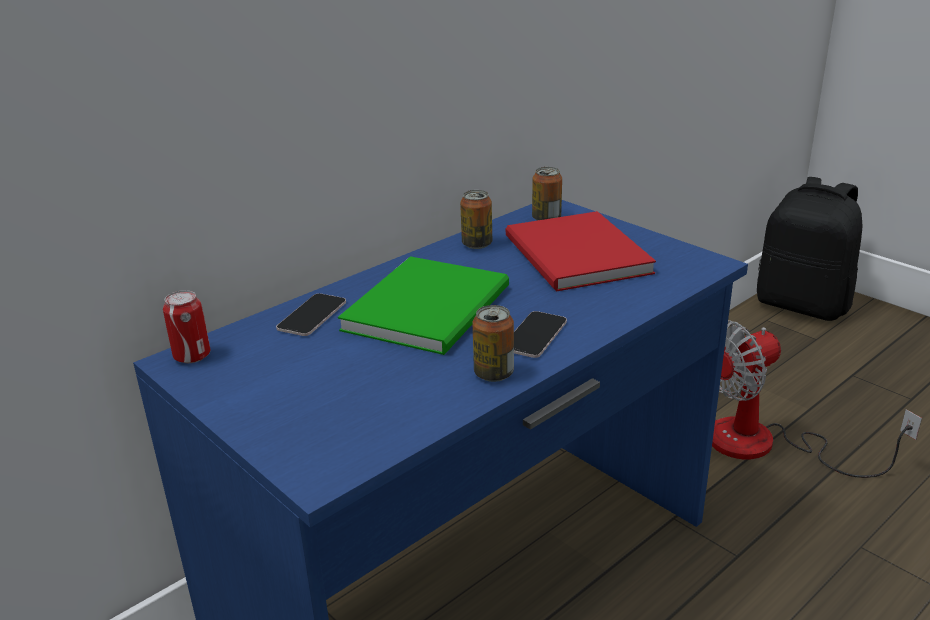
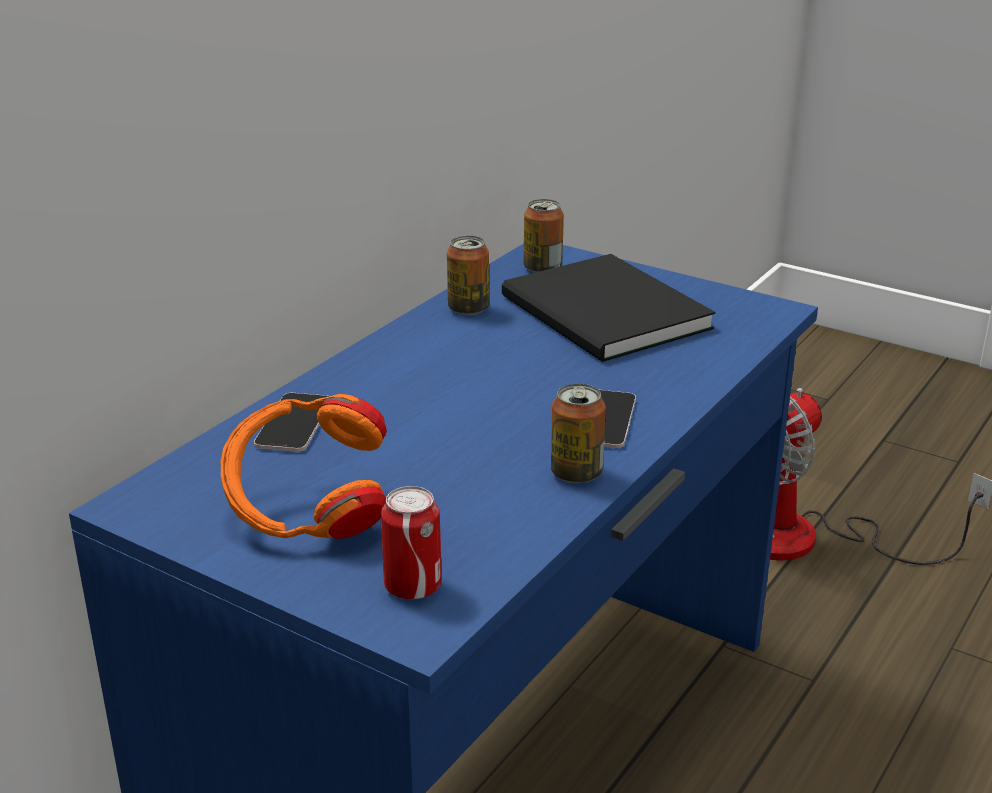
camera: 15 degrees left, 0 degrees up
(192, 356) = (153, 495): can -> can (413, 586)
(286, 383) = (308, 516): none -> orange headphones
(433, 307) = (453, 396): green book -> none
(575, 257) = (604, 315): red book -> black book
(803, 305) = (800, 357): black backpack -> none

